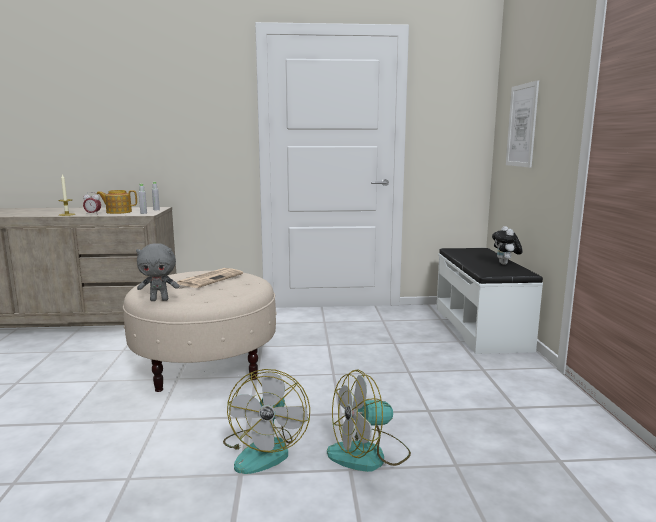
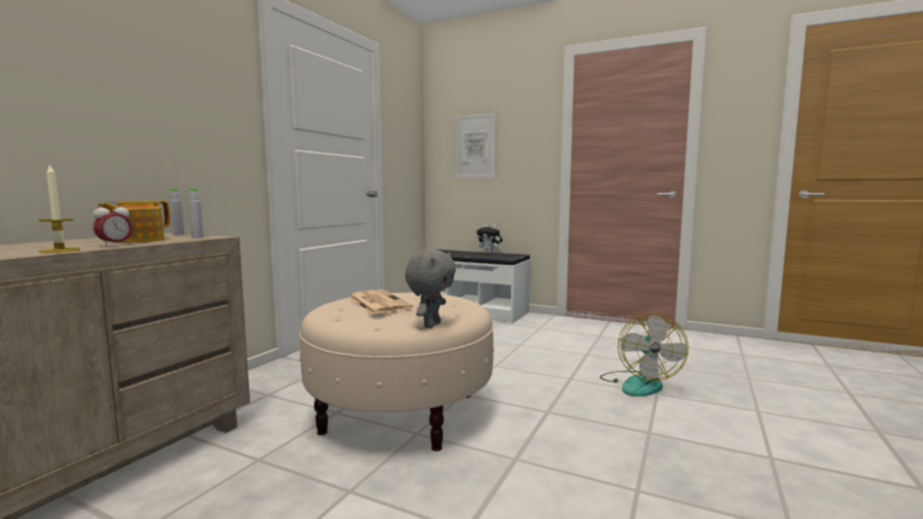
camera: 60 degrees left, 5 degrees down
(264, 449) = (613, 416): fan -> none

